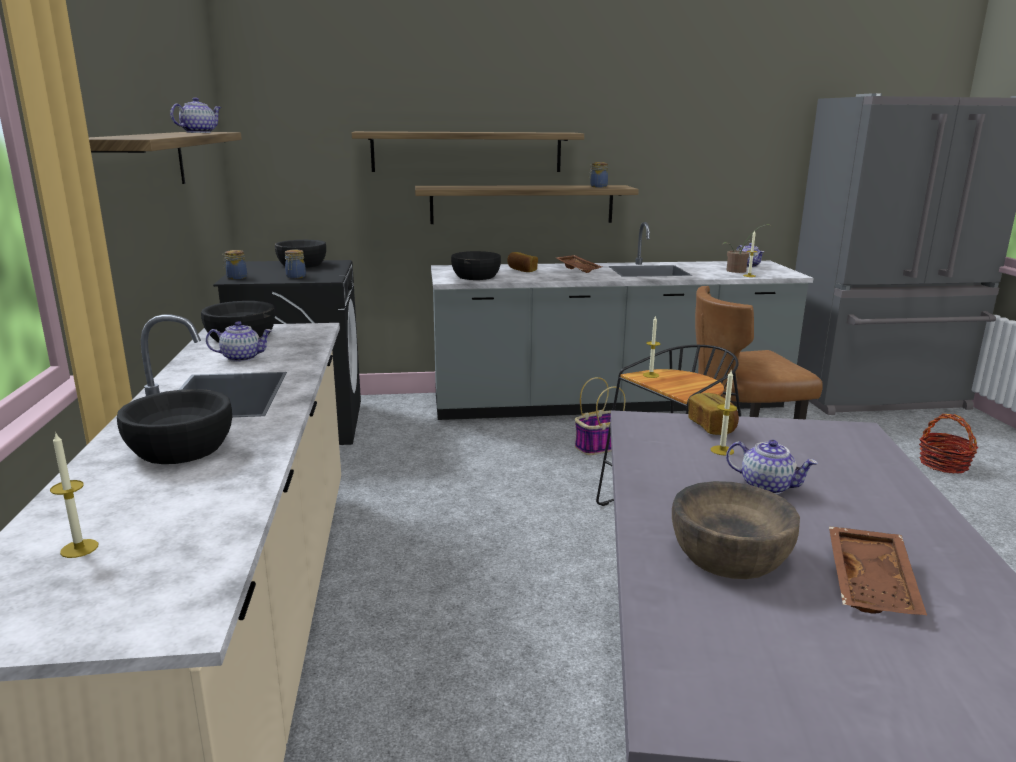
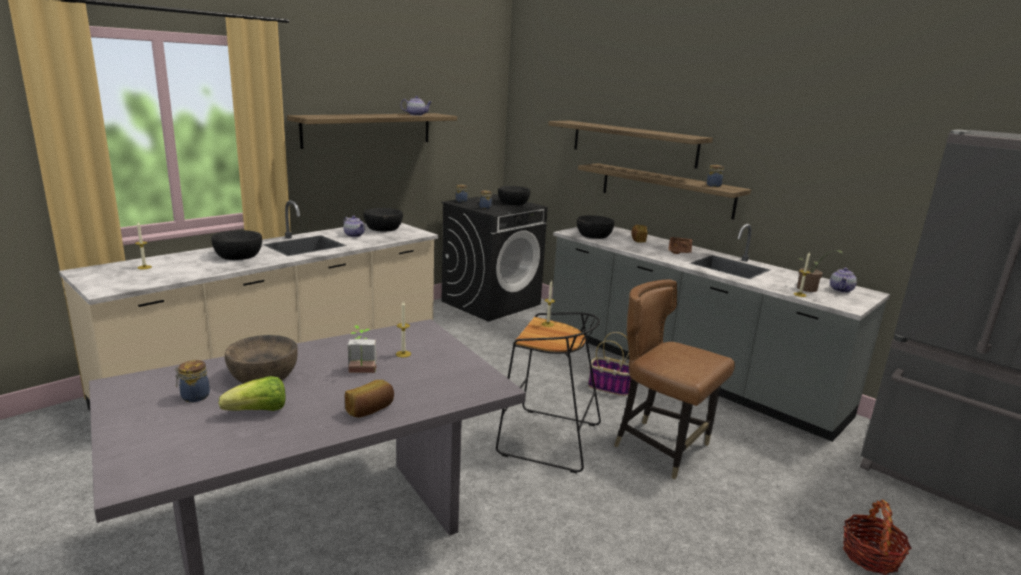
camera: 50 degrees right, 0 degrees up
(712, 427) = (439, 346): bread -> bread (370, 410)
(767, 486) = (361, 372): teapot -> potted plant
(789, 631) = (194, 397): none -> jar
(873, 584) = (258, 411): brown tray -> lettuce

